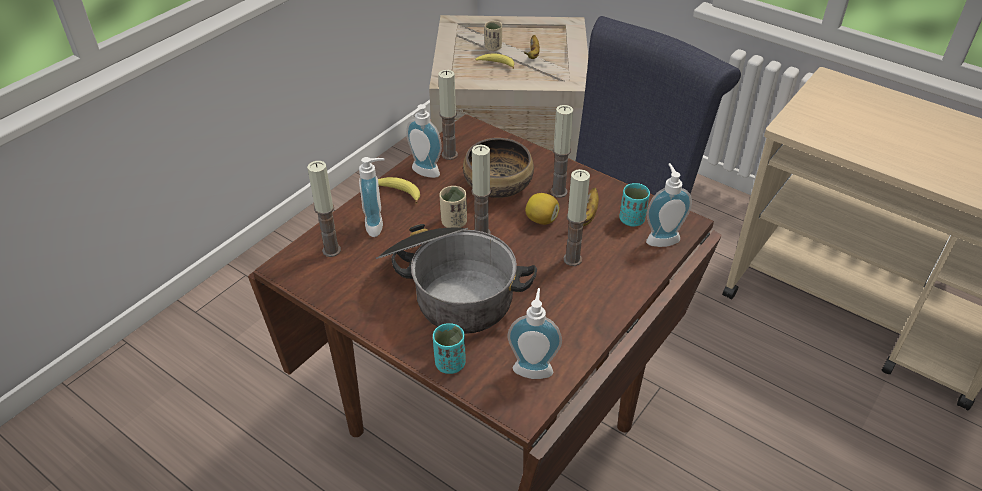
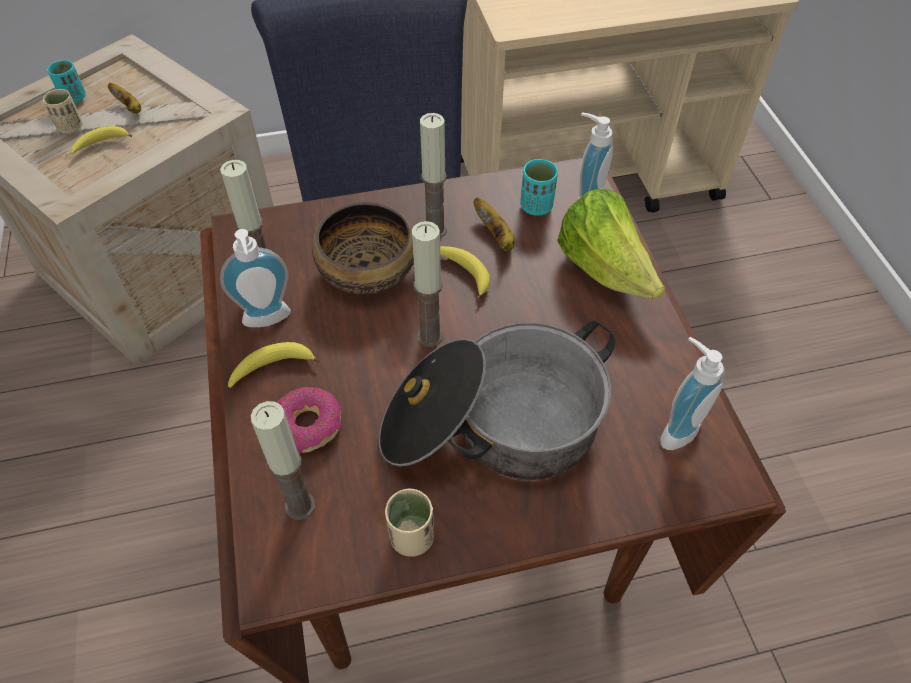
camera: 50 degrees left, 10 degrees up
(378, 225) = (309, 426): soap dispenser -> donut
(450, 364) = (609, 503): turquoise cup -> turquoise cup (74, 98)
(454, 222) = (385, 349): beige cup -> beige cup (412, 537)
(541, 220) = (462, 272): lemon -> banana
(572, 259) = (547, 289): candle -> none
(619, 275) = (604, 269): none -> lettuce

